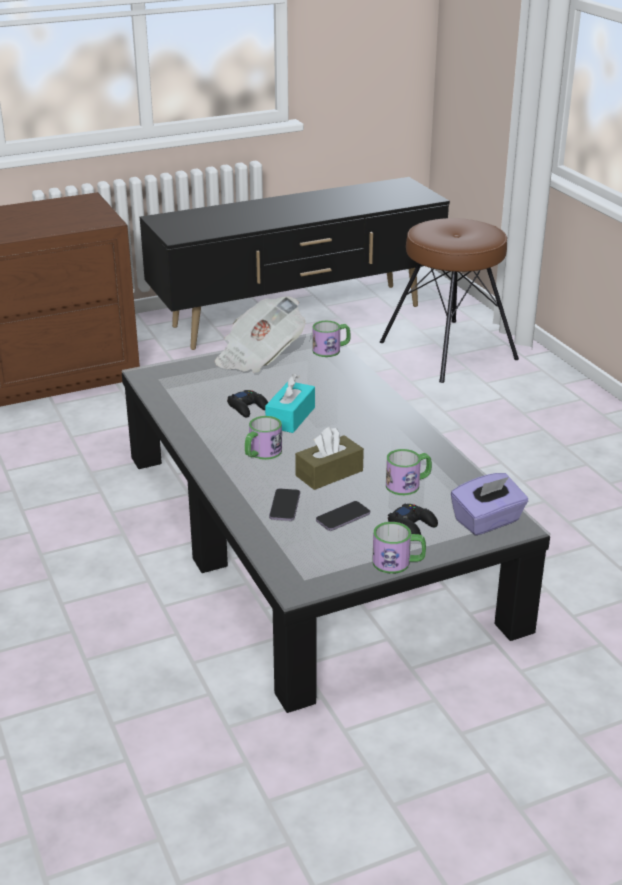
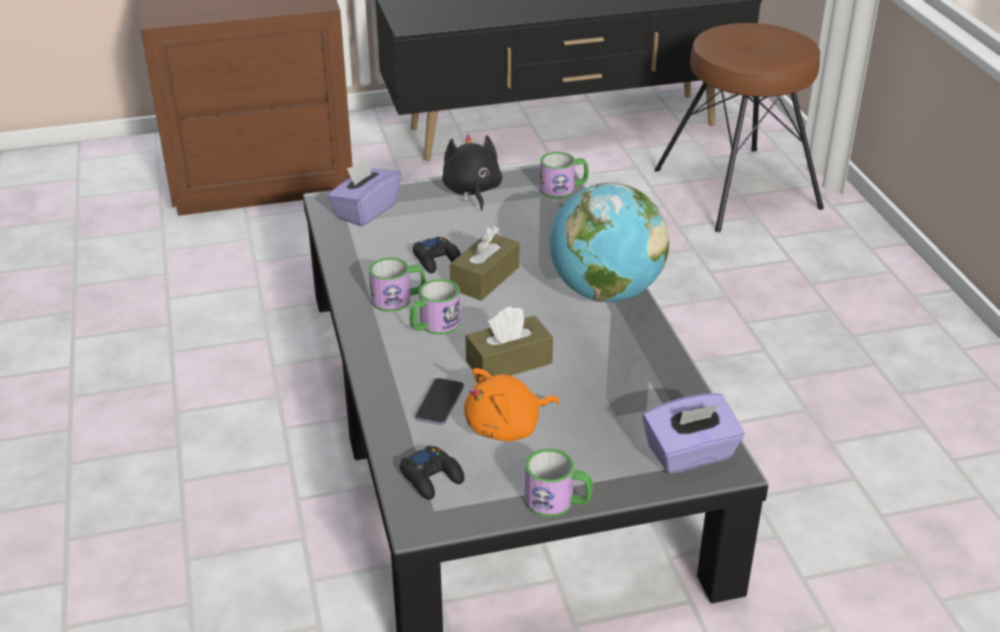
camera: 10 degrees right, 5 degrees up
(178, 378) = (365, 211): none -> purple tissue box
(259, 357) = (472, 191): newspaper -> black plush toy
(290, 417) = (485, 278): turquoise tissue box -> brown tissue box
(343, 517) = (507, 427): phone -> orange plush toy
(387, 419) = (605, 292): none -> globe
(408, 484) = (603, 389): mug -> mug (398, 299)
(412, 525) = (592, 450): black game controller -> black game controller (432, 477)

